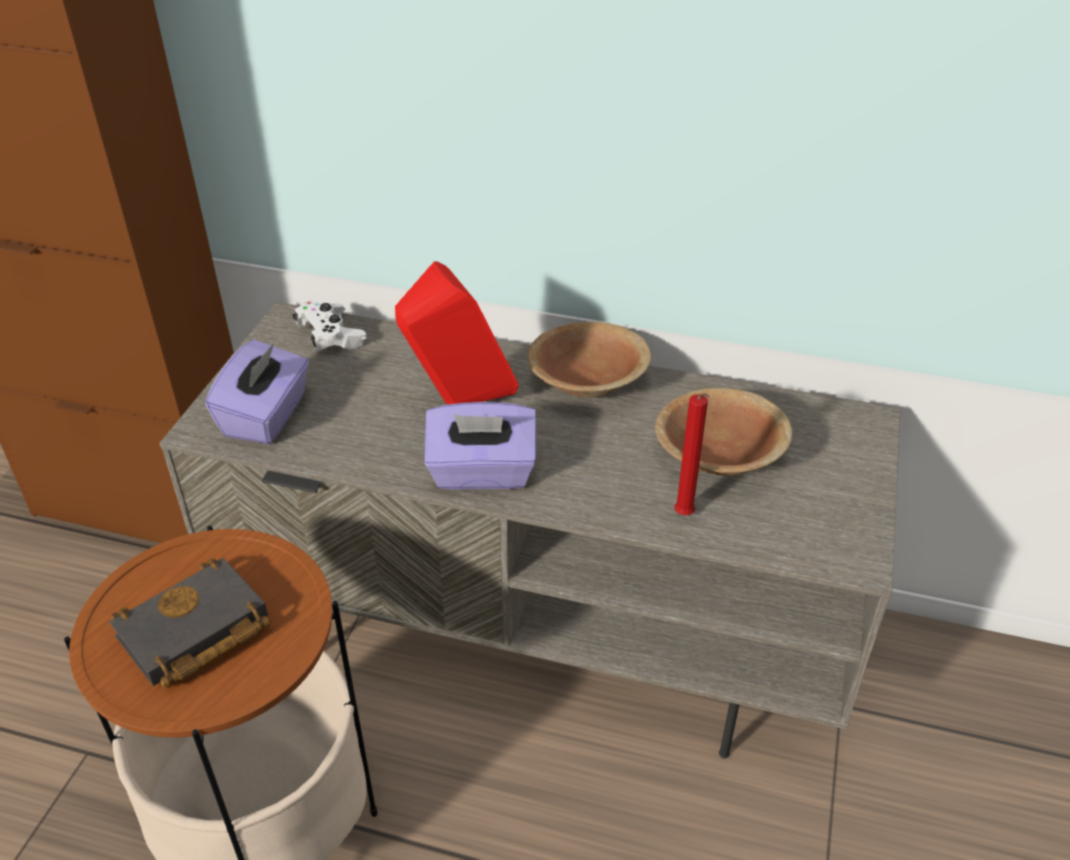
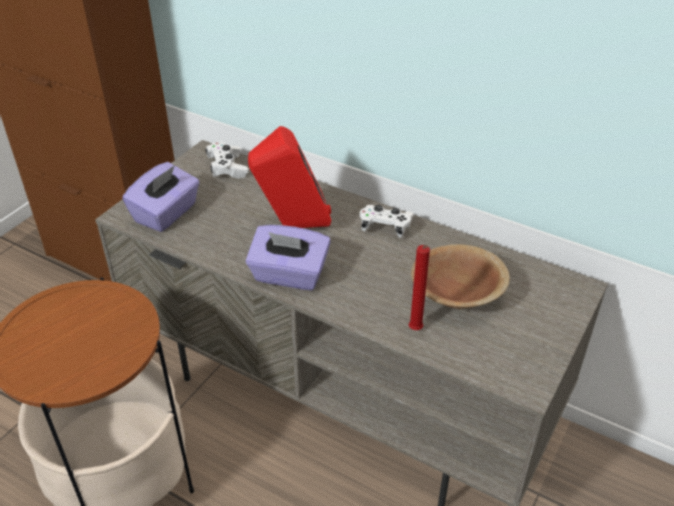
camera: 15 degrees right, 0 degrees up
(193, 634) = (65, 343): black book -> none
(587, 383) = (385, 227): brown bowl -> white game controller

